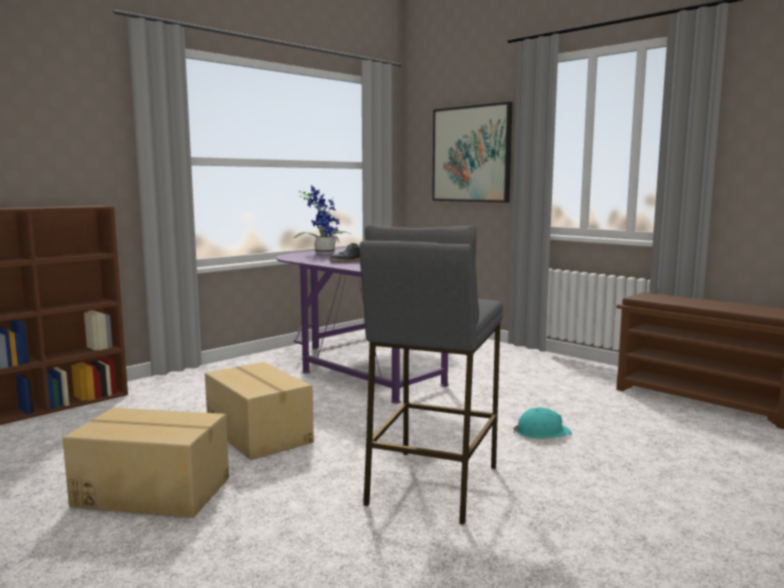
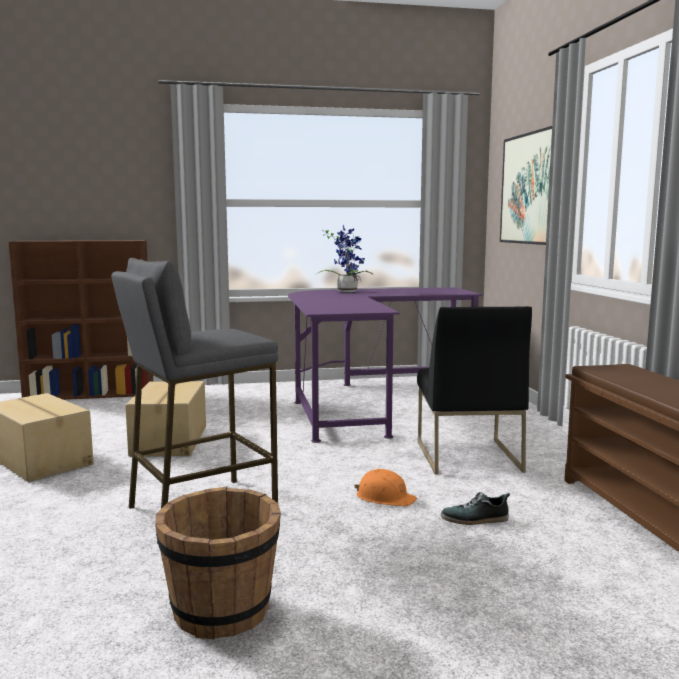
camera: 35 degrees right, 0 degrees up
(349, 261) = (334, 299): shoe -> shoe (475, 519)
(527, 387) = (466, 456): none -> black chair
(541, 432) = (384, 497): turquoise hard hat -> orange hard hat
(626, 554) = (222, 612): none -> brown bucket

